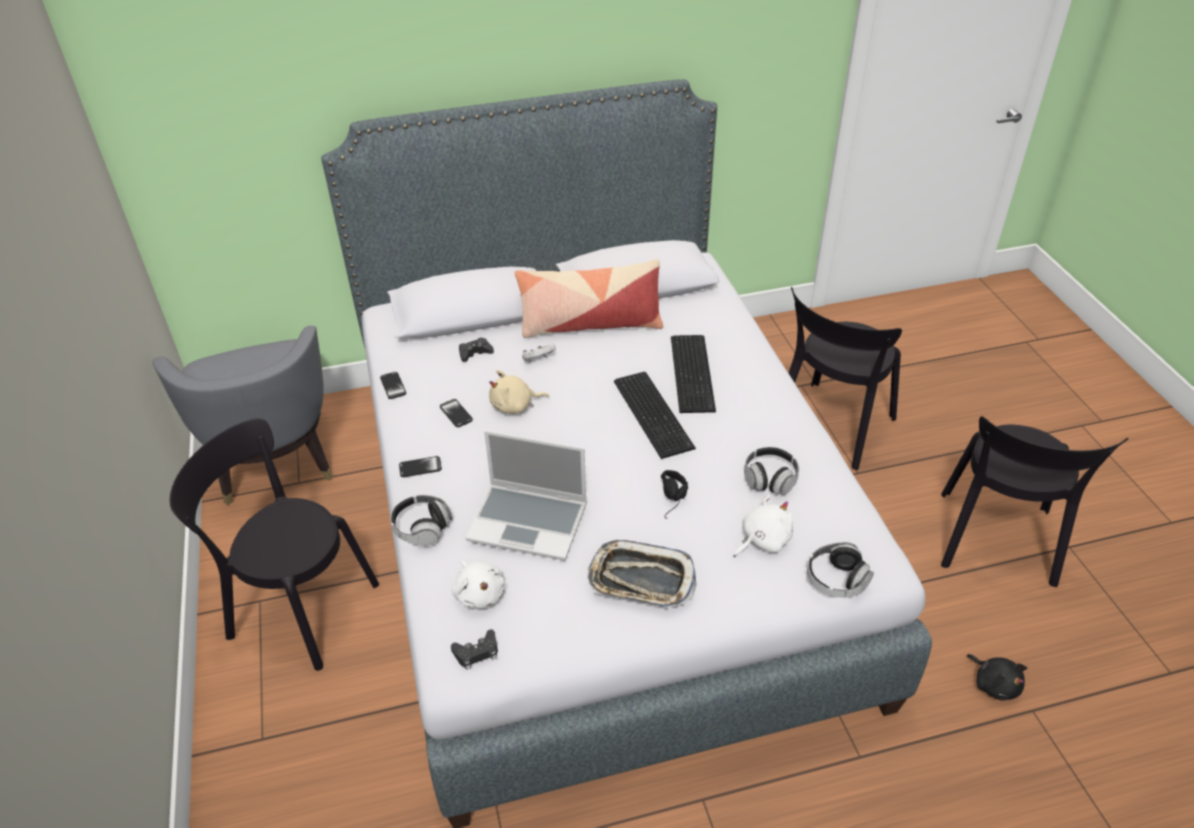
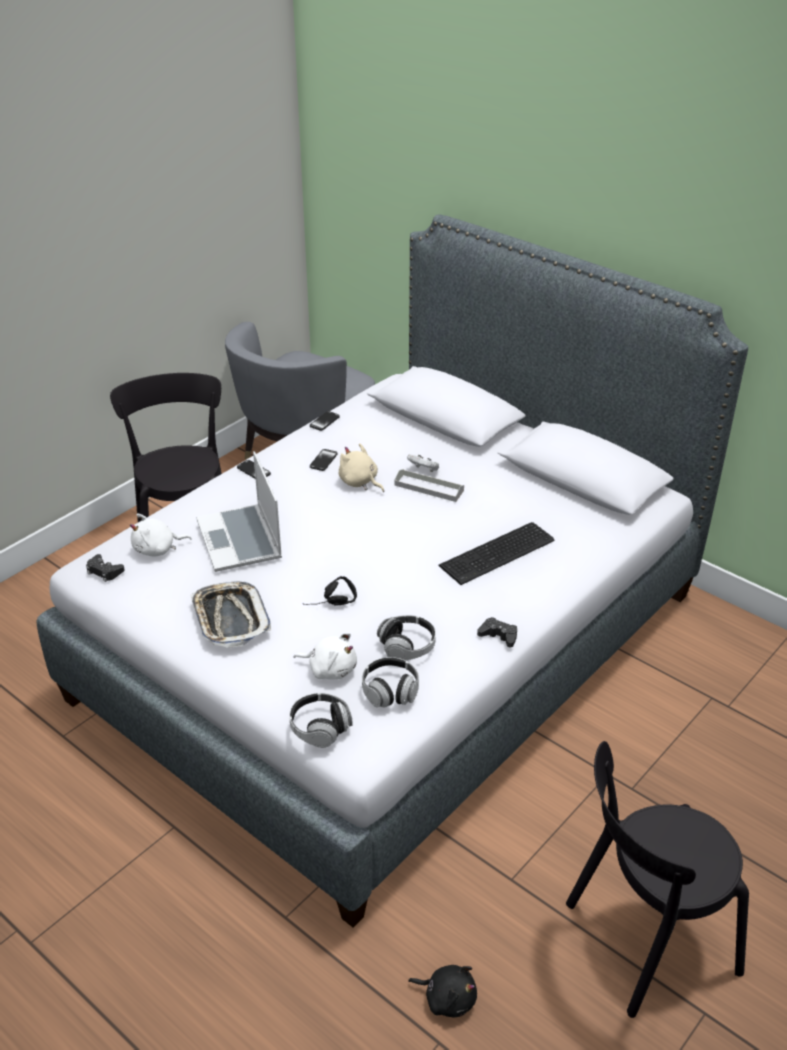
camera: 55 degrees right, 5 degrees down
(422, 528) = (197, 498): headphones -> headphones (390, 691)
(475, 353) = (399, 438): black game controller -> black game controller (498, 636)
(479, 593) = (157, 549): white plush toy -> white plush toy turned 45 degrees clockwise
(567, 369) = (429, 488): none -> grey tray
(590, 324) = (499, 475): pillow -> none
(654, 412) = (424, 552): keyboard -> none
(830, 428) = (673, 743): black chair -> none
(994, 684) = (447, 998): black plush toy -> black plush toy turned 90 degrees counterclockwise

